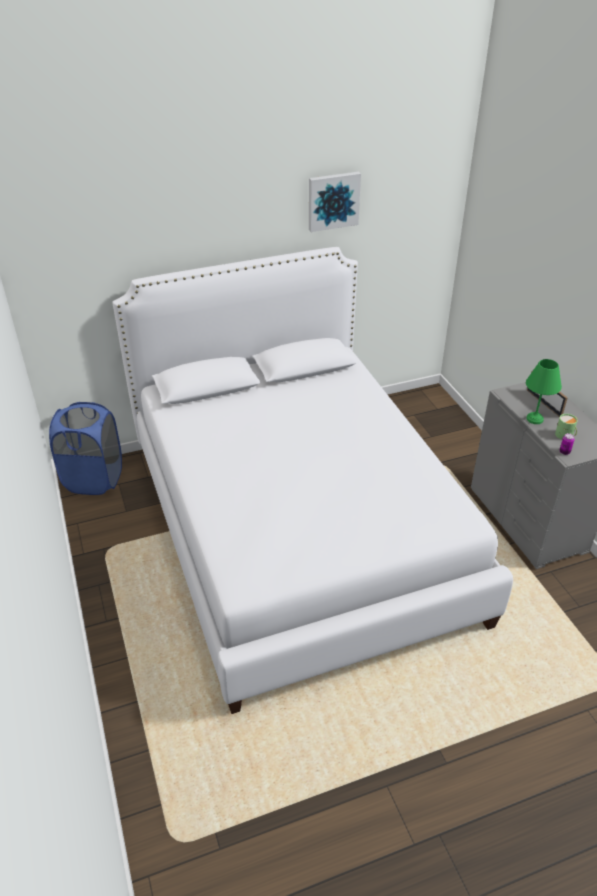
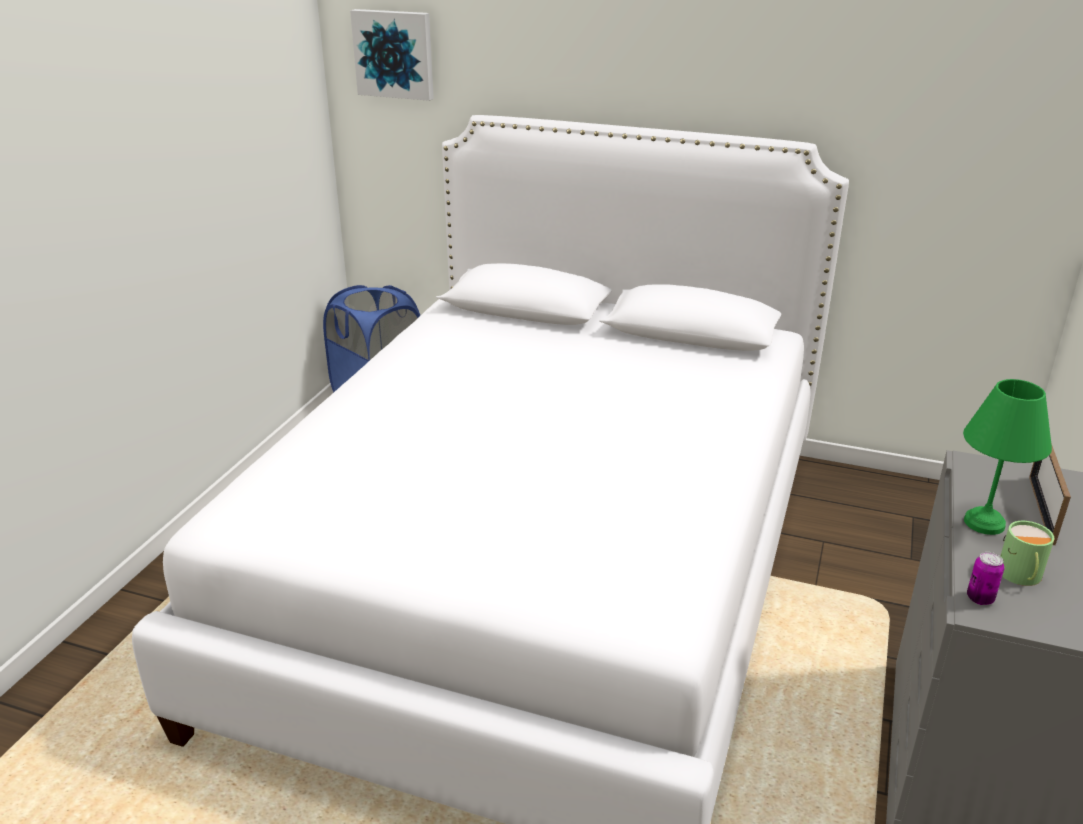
camera: 40 degrees right, 10 degrees down
(333, 200) = (825, 60): picture -> picture (394, 54)

